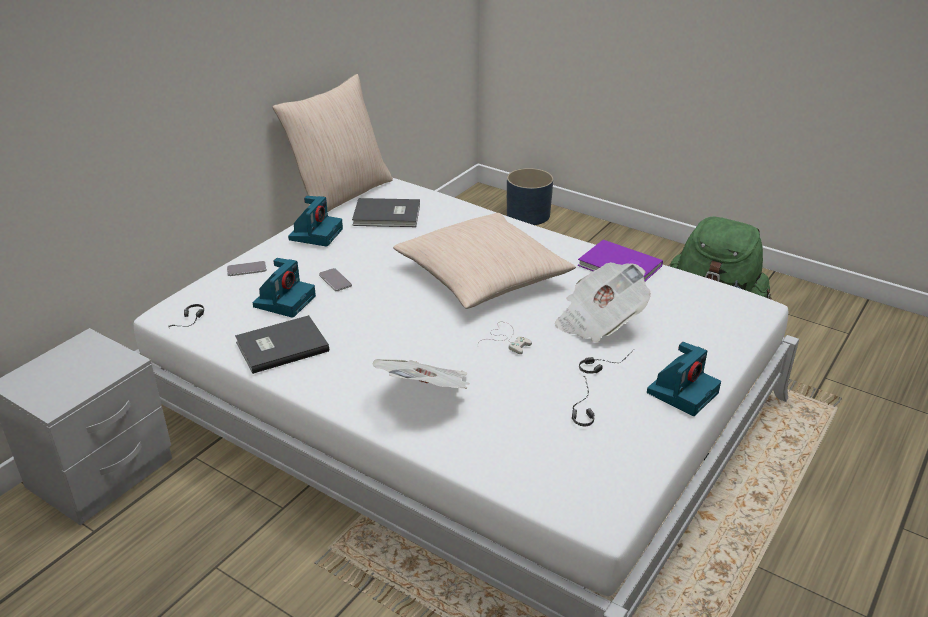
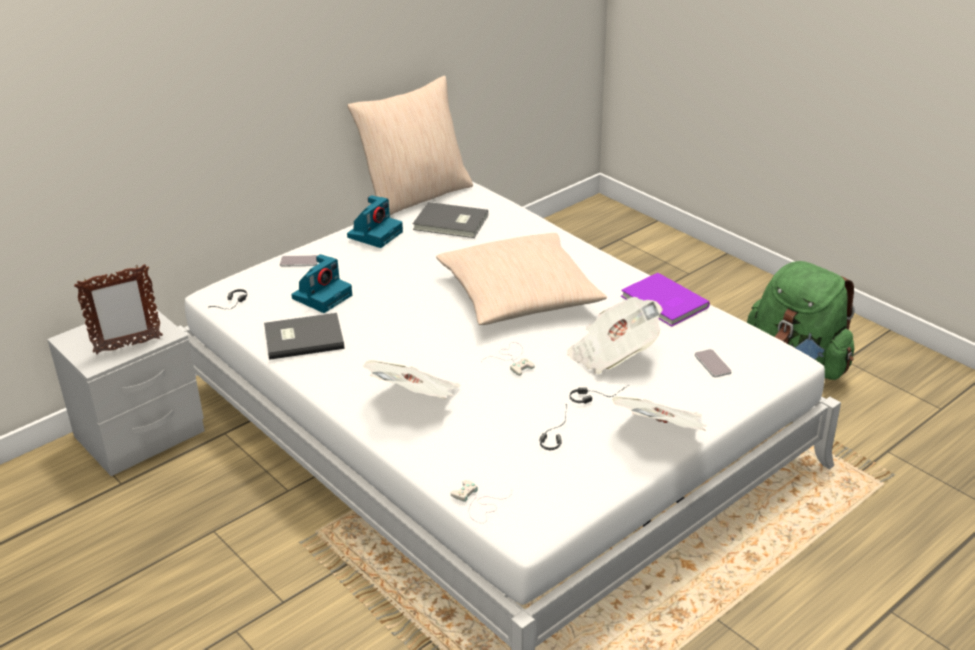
camera: 15 degrees right, 0 degrees up
(85, 380) = (127, 346): none -> picture frame
(335, 280) = (376, 282): phone -> phone (712, 364)
(527, 215) = (638, 235): blue planter -> none
(541, 496) = (479, 504): none -> white game controller
(682, 391) = (662, 433): camera -> newspaper

